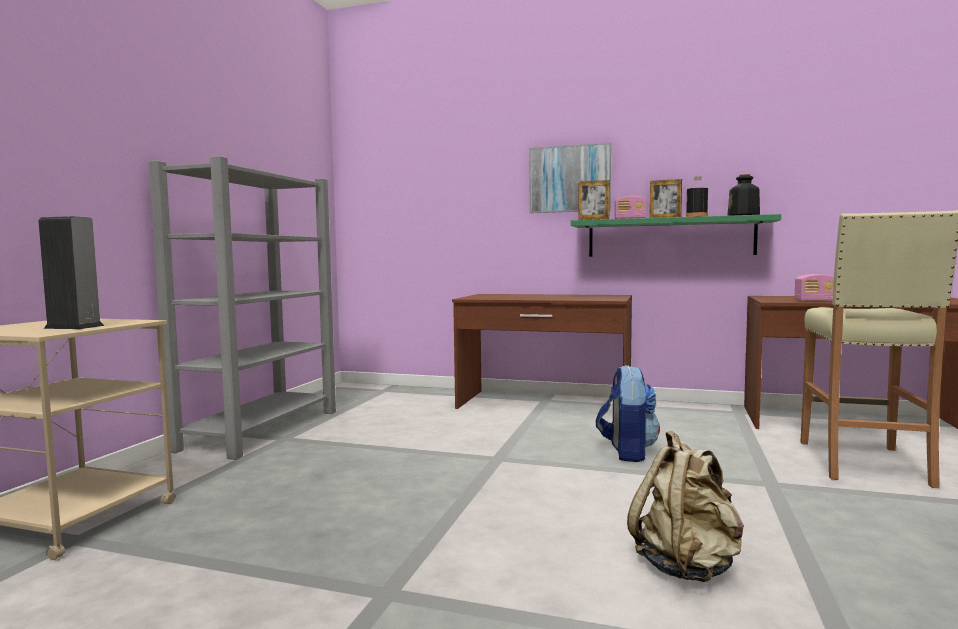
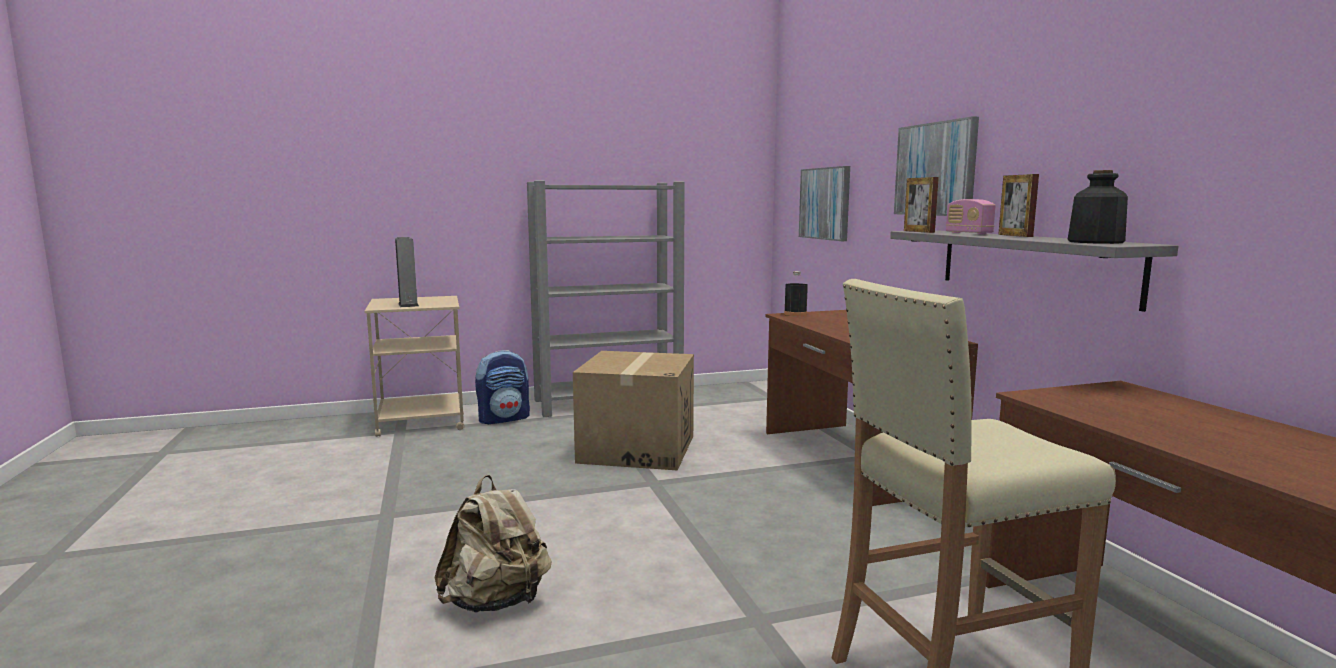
camera: 55 degrees right, 5 degrees up
(408, 447) = (637, 449): none -> cardboard box
(427, 209) = (825, 203): none -> picture
(627, 452) = (754, 528): backpack -> backpack (504, 419)
(670, 237) = (1032, 265): green shelf -> grey shelf
(696, 217) = (1029, 238): black bottle -> black bottle (795, 314)
(815, 301) = (1091, 413): radio -> none

